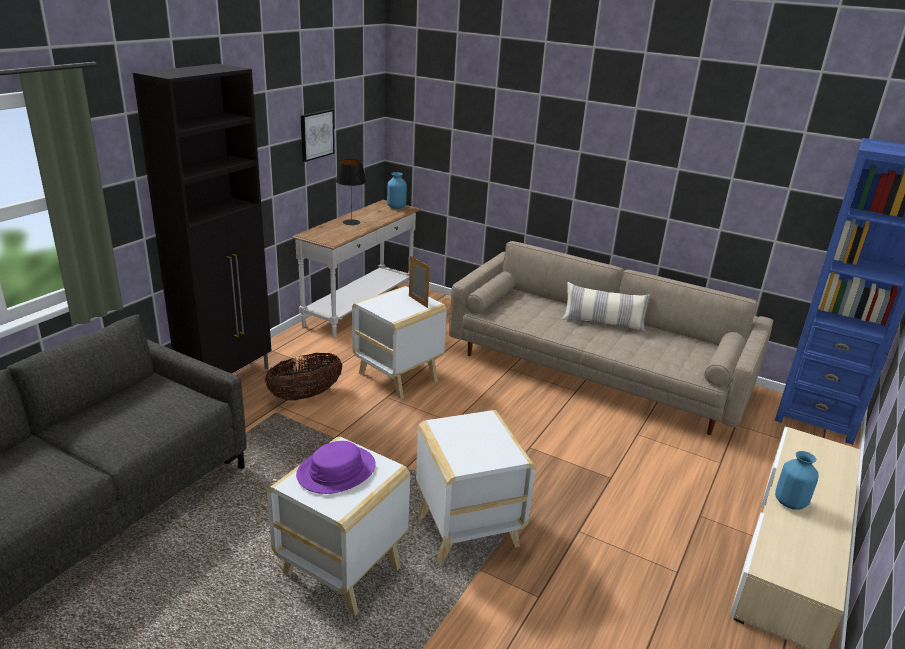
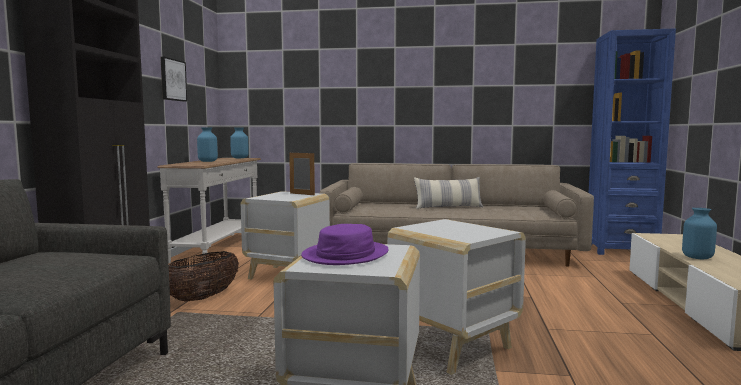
camera: 20 degrees left, 20 degrees down
(351, 222) = (208, 161): black table lamp -> blue vase

